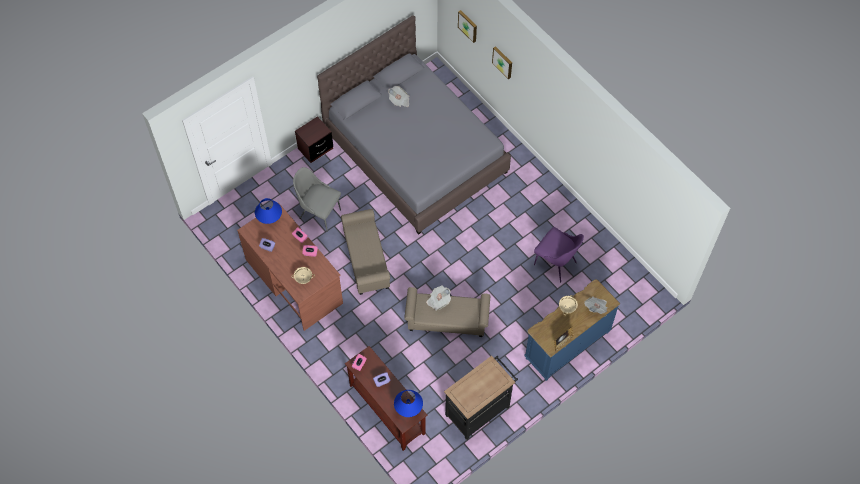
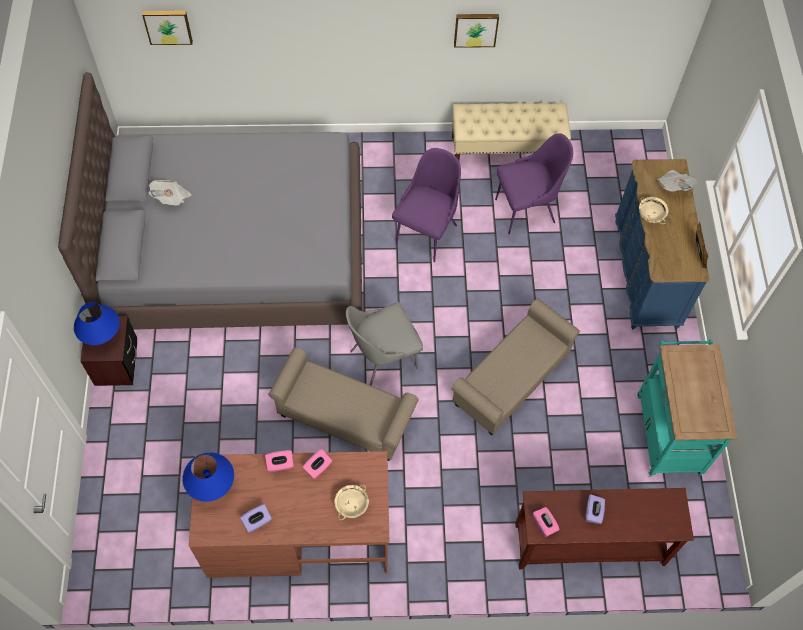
camera: 55 degrees left, 0 degrees up
(319, 214) = (222, 427): grey chair -> grey chair (383, 360)
(408, 409) = (660, 506): blue table lamp -> blue table lamp (102, 336)
(438, 301) = (493, 365): newspaper -> none
(479, 410) = (667, 431): black cart -> turquoise cart
(499, 227) = (426, 234): none -> purple chair
(503, 62) = (259, 29): picture -> picture (475, 29)
(586, 230) = (506, 151): none -> beige bench

